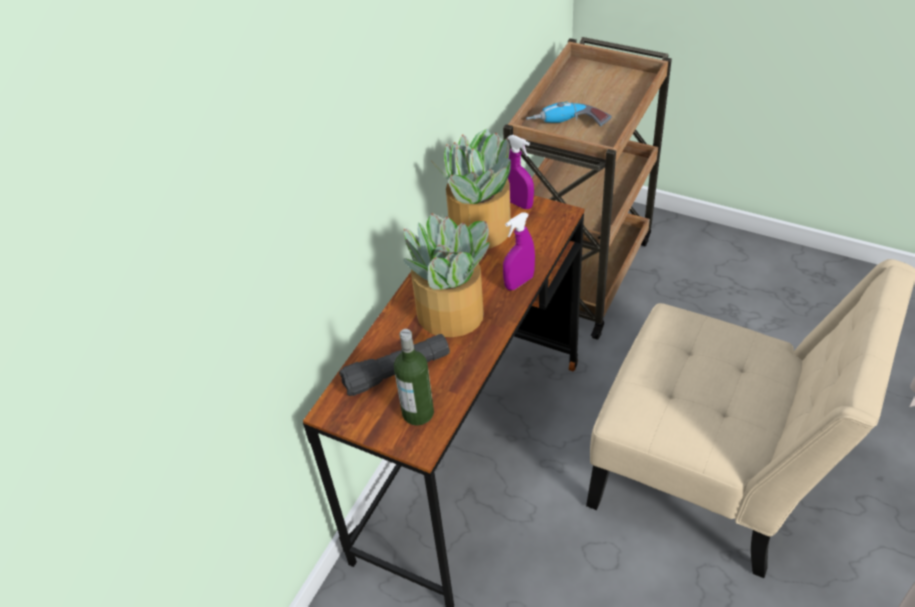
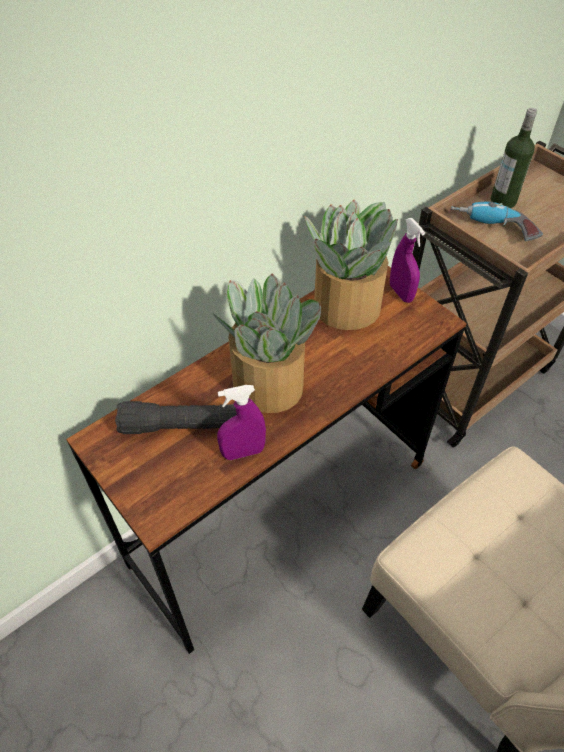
camera: 20 degrees right, 5 degrees up
(418, 413) = (175, 479): bottle -> bottle (503, 201)
(519, 282) = (355, 378): purple spray bottle -> purple spray bottle (243, 452)

